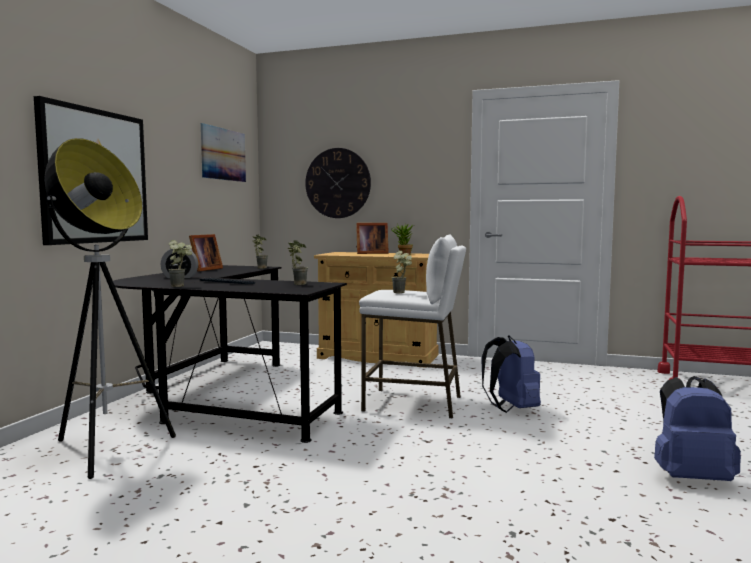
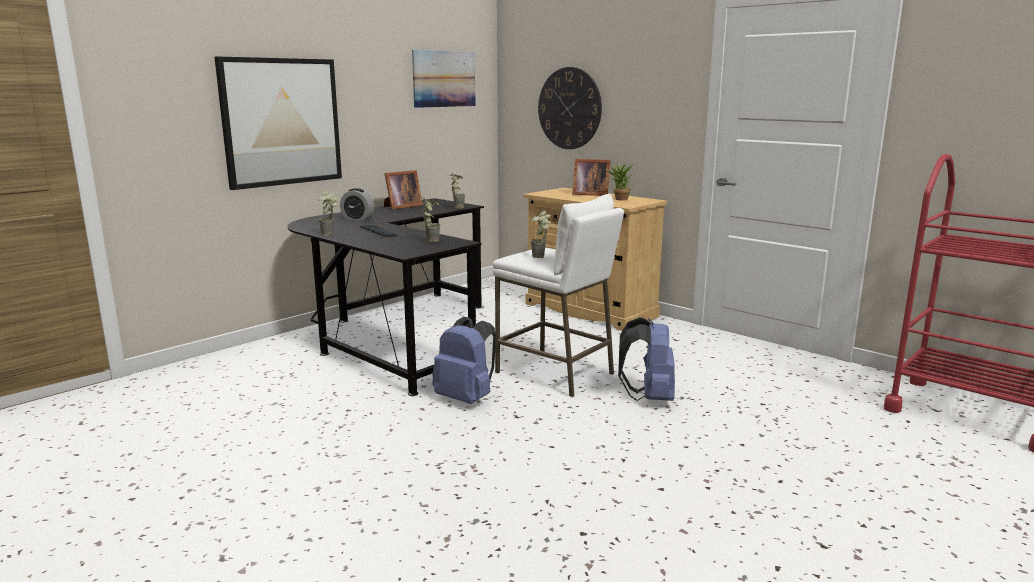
camera: 25 degrees right, 10 degrees up
(106, 450) = (260, 372): floor lamp -> none
(691, 477) = (733, 515): blue backpack -> blue backpack (467, 398)

